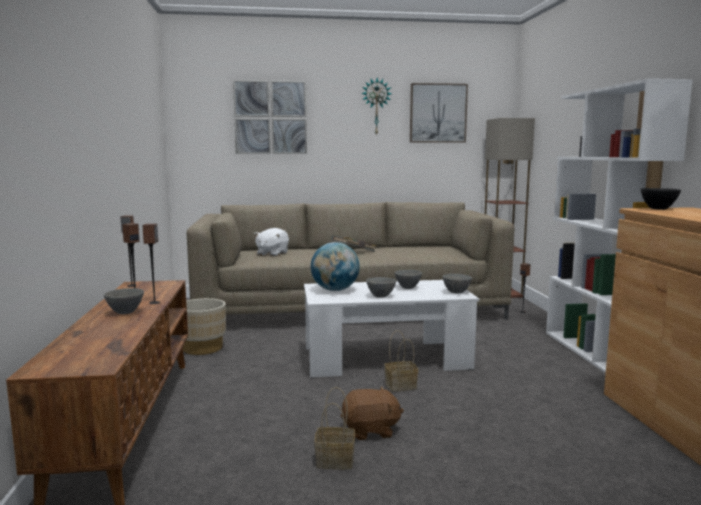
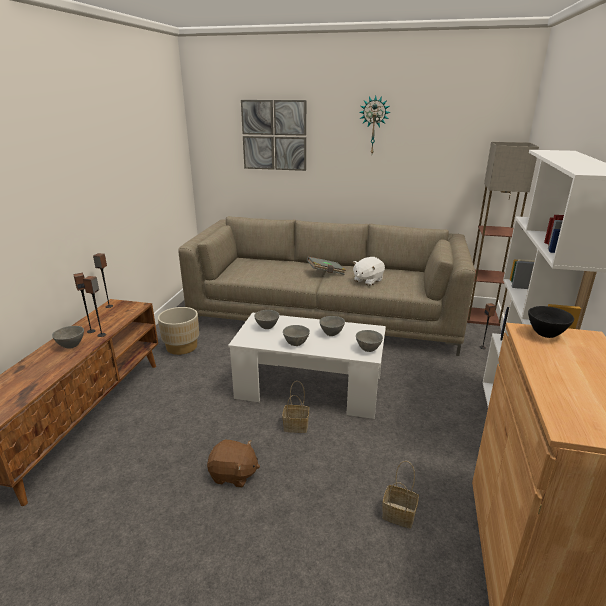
camera: 20 degrees right, 15 degrees up
(272, 254) = (255, 268): white plush toy -> white plush toy (367, 280)
(333, 461) = (182, 502): basket -> basket (397, 515)
(335, 290) = (267, 327): globe -> grey bowl
(438, 113) = (438, 133): picture -> none

